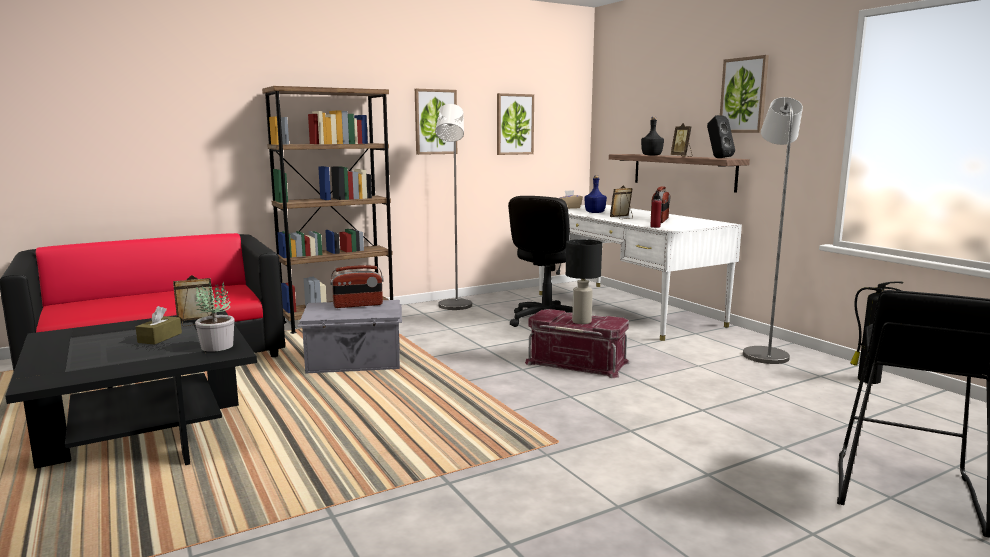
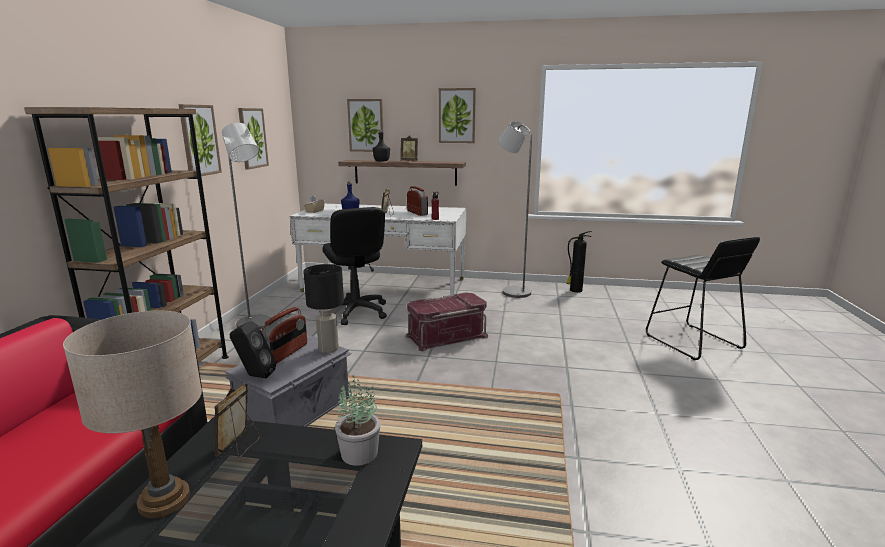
camera: 50 degrees left, 5 degrees up
(128, 327) = (164, 500): none -> beige table lamp
(160, 338) = (262, 484): brown tissue box -> none
(581, 322) = (451, 304): black table lamp -> black table lamp (328, 349)
(650, 112) = (366, 125): none -> picture
(717, 158) = (445, 162): black speaker -> black speaker (254, 376)

